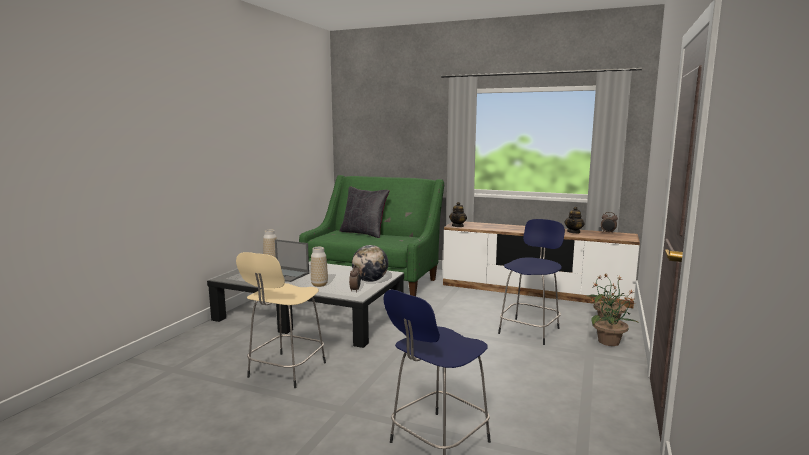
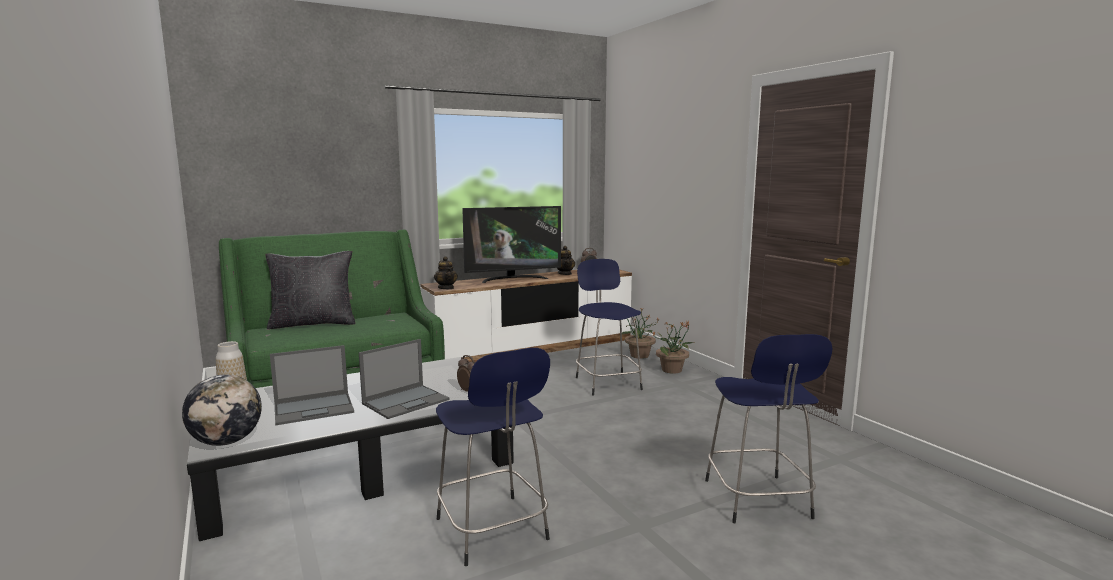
camera: 50 degrees left, 0 degrees up
(285, 371) = (493, 531): beige stool -> blue stool
(319, 285) = (406, 401): vase -> laptop
(370, 281) = (453, 376): globe -> globe (226, 442)
(520, 228) = (512, 279): none -> television

